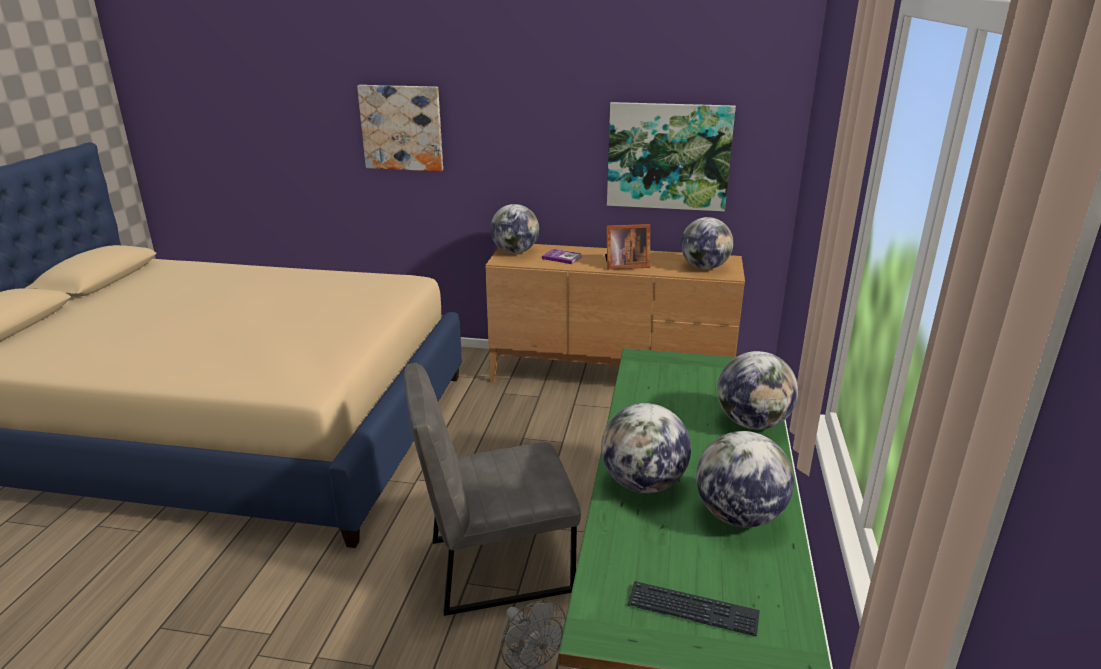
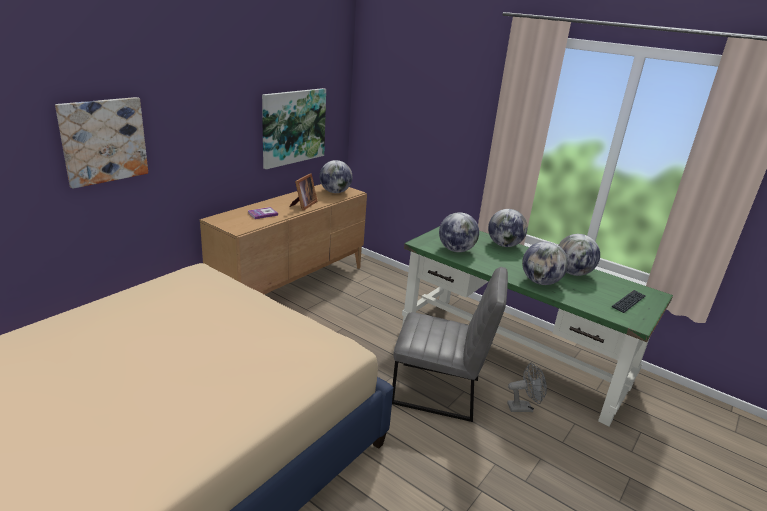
camera: 65 degrees left, 0 degrees up
(495, 565) = (439, 392): grey chair -> grey chair turned 90 degrees counterclockwise
(515, 252) = (227, 221): globe -> globe (456, 250)

